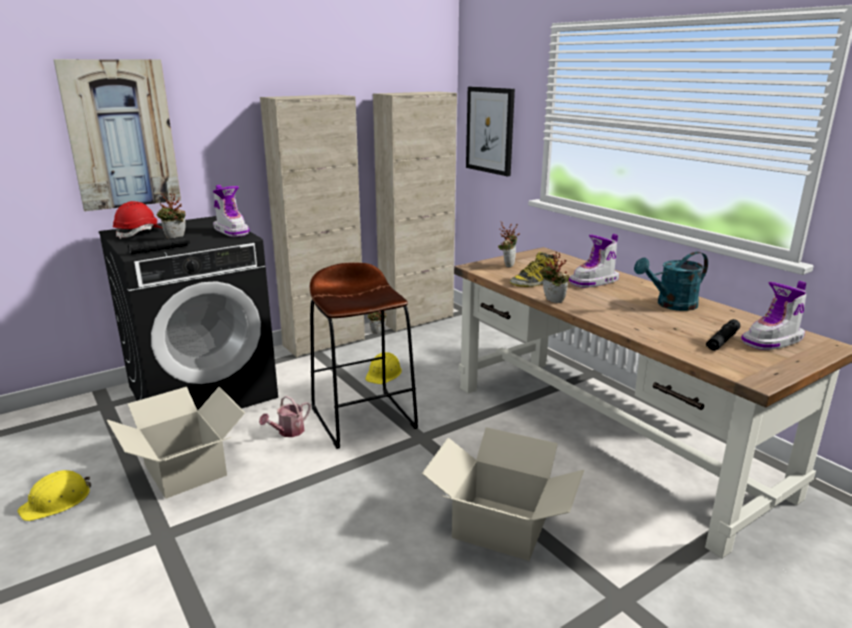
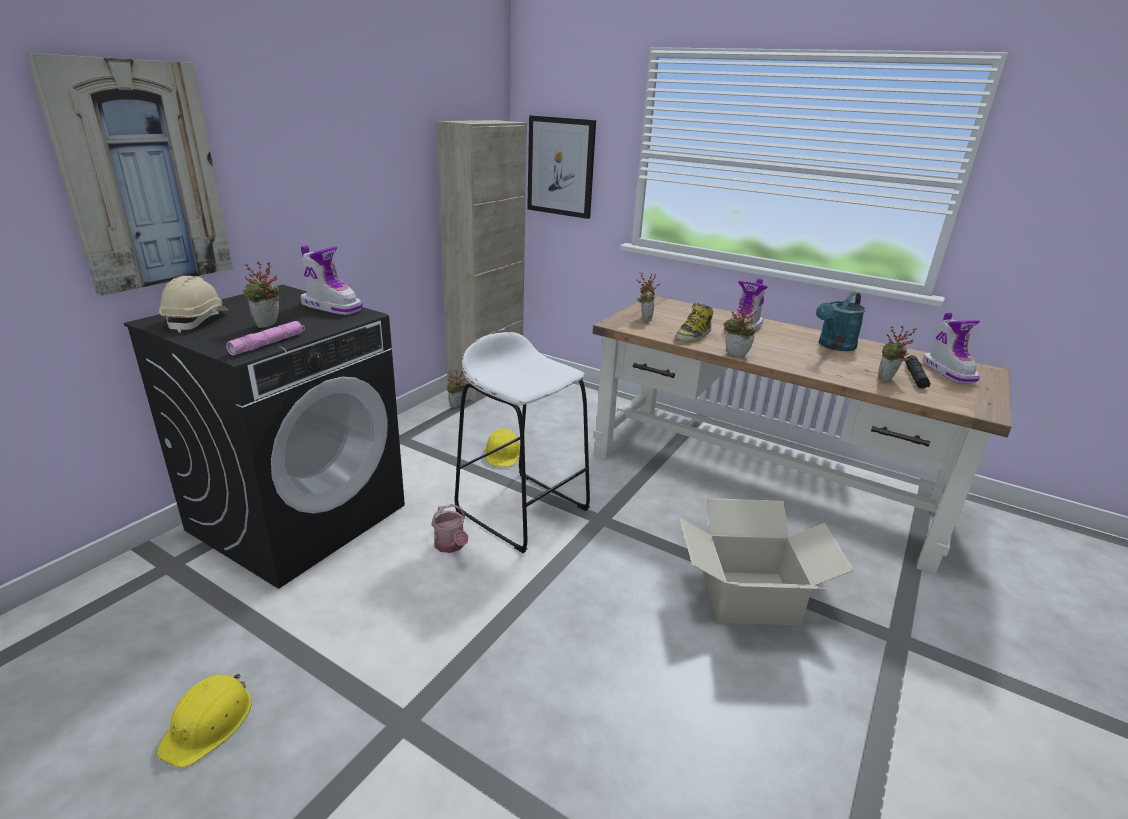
camera: 25 degrees left, 5 degrees up
(139, 233) = (197, 320): red hard hat -> beige hard hat
(160, 250) = (268, 344): black flashlight -> pink flashlight
(186, 469) = (361, 625): cardboard box -> none
(288, 432) = (451, 546): watering can -> watering can turned 45 degrees counterclockwise
(324, 342) = (404, 426): beige cabinet -> none
(363, 418) = (522, 509): brown stool -> white stool
(683, 339) = (887, 380): none -> potted plant
(773, 341) = (948, 372): boot -> boot turned 45 degrees counterclockwise

